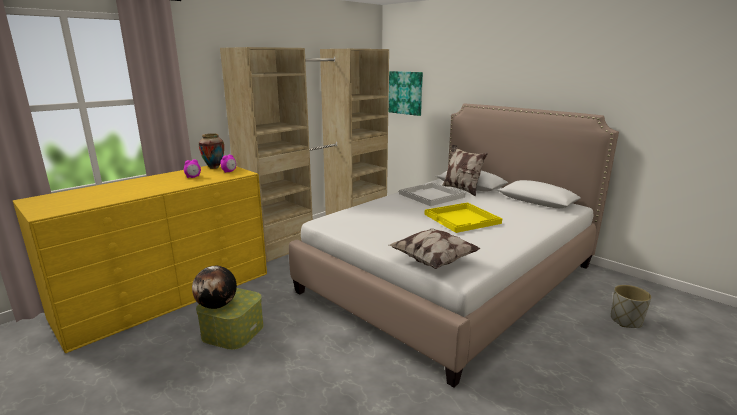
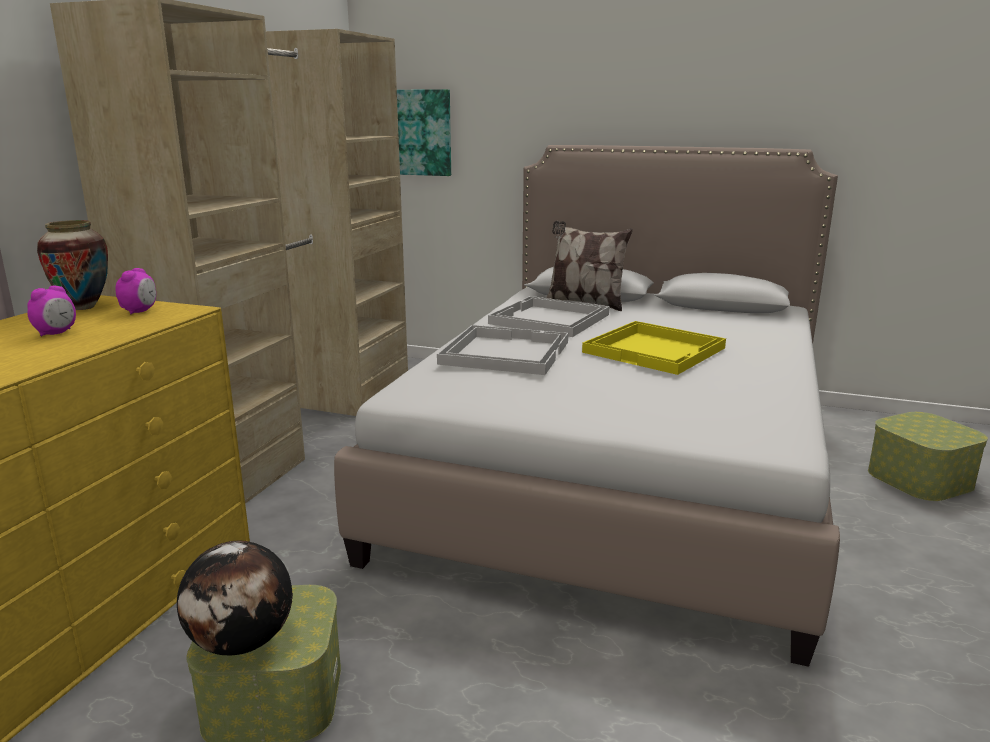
camera: 25 degrees left, 0 degrees up
(386, 209) = (504, 352): none -> white tray
(433, 260) = (707, 429): pillow -> none
(625, 320) = (920, 478): grey planter -> storage box

